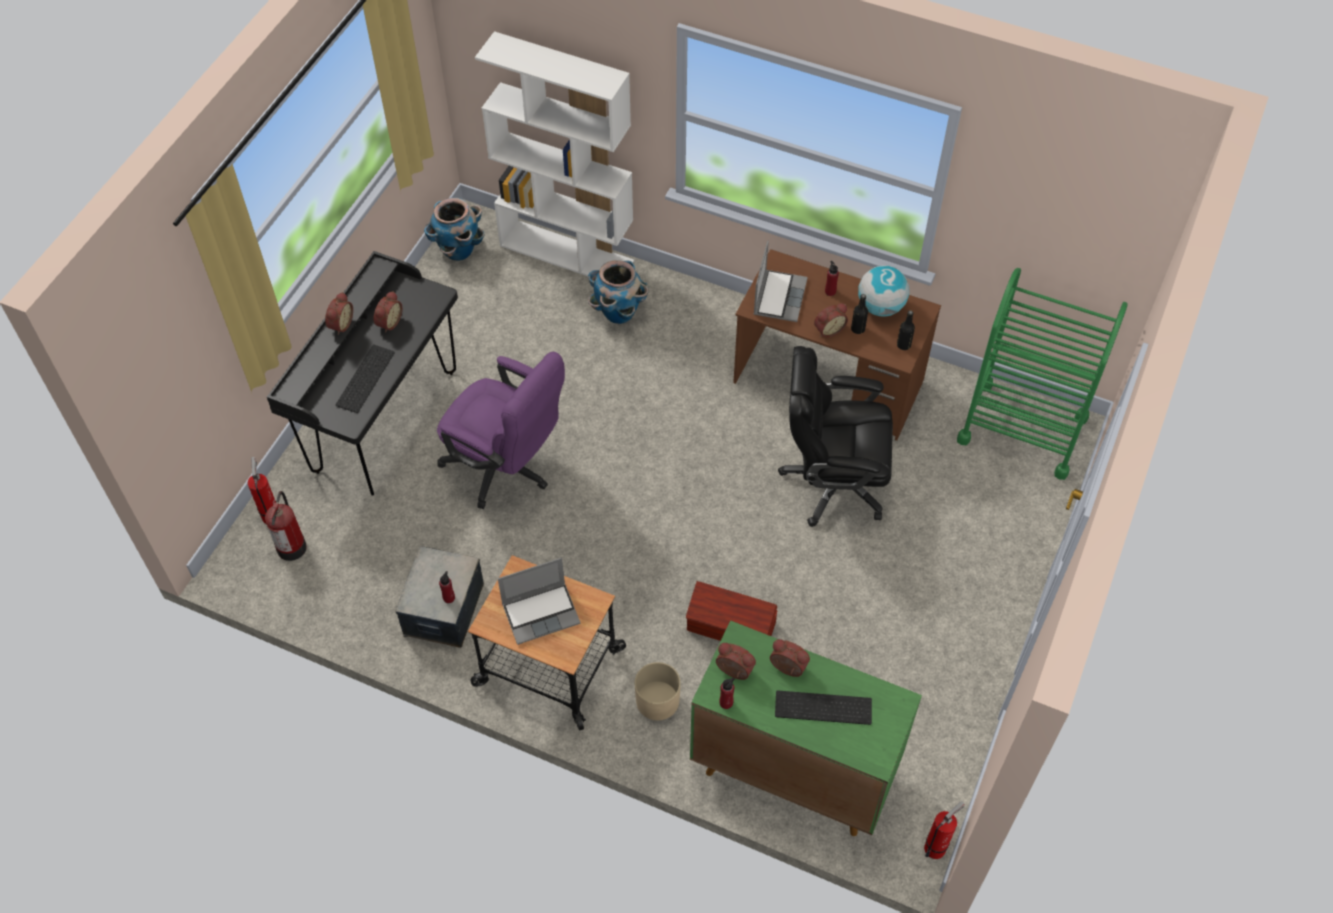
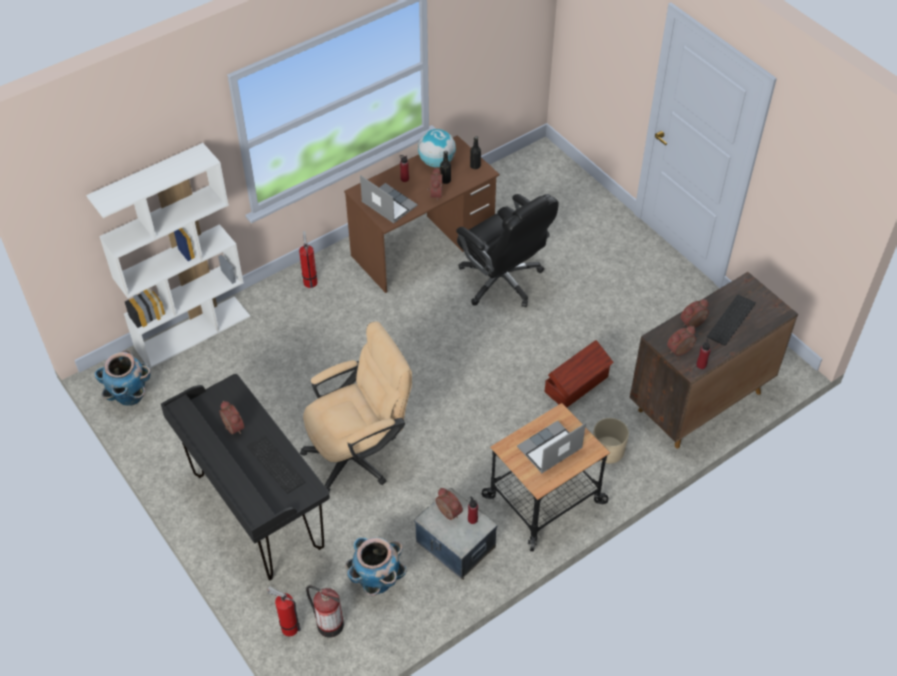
camera: 60 degrees left, 5 degrees down
(340, 324) = (216, 454): alarm clock -> alarm clock (447, 513)
(506, 468) = (359, 453): purple office chair -> beige office chair
(541, 612) = (549, 449): laptop -> laptop turned 135 degrees counterclockwise
(618, 313) = (273, 327): planter -> planter (377, 582)
(792, 769) = (699, 402): green cabinet -> brown cabinet
(833, 482) = (502, 281): black office chair -> black office chair turned 75 degrees counterclockwise
(937, 846) = (788, 357): fire extinguisher -> fire extinguisher (310, 281)
(1022, 429) = (528, 175): green cart -> none

